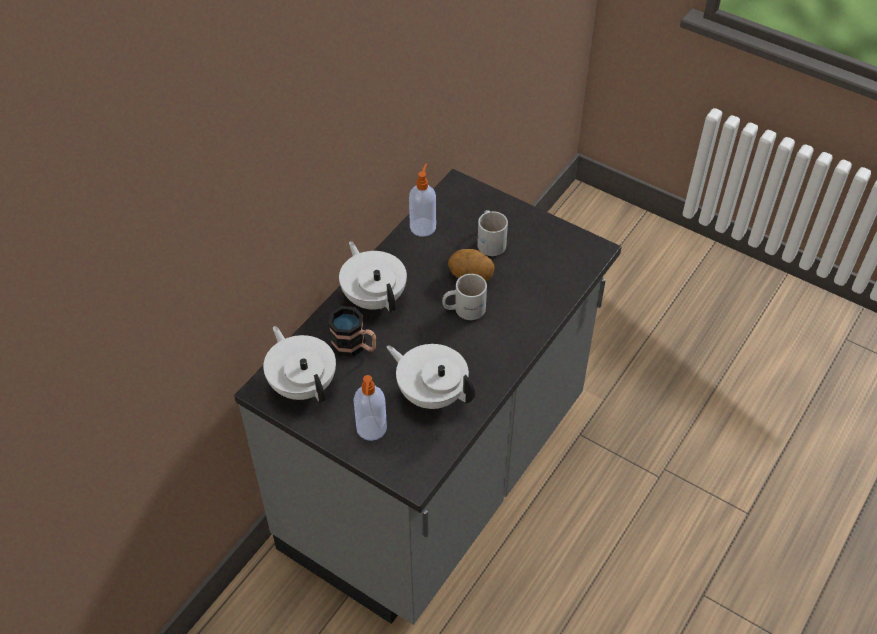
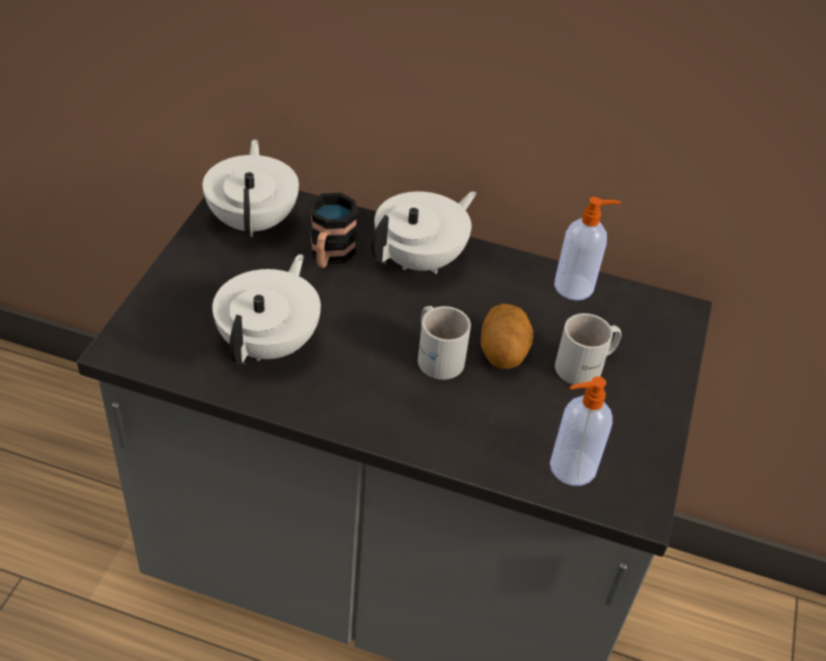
camera: 70 degrees right, 5 degrees down
(303, 384) = (253, 221): white teapot -> white teapot turned 45 degrees counterclockwise
(371, 429) = (195, 293): soap dispenser -> soap dispenser (570, 468)

